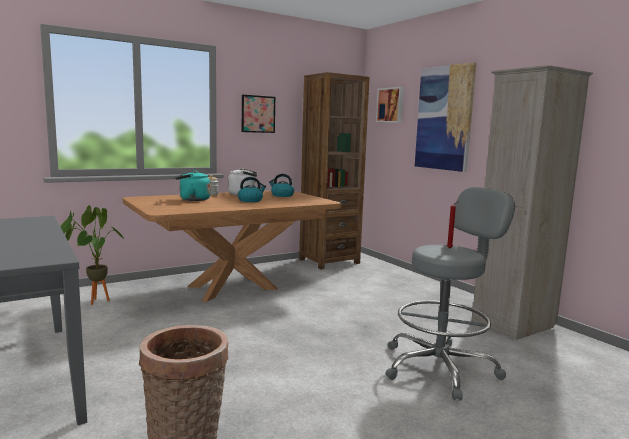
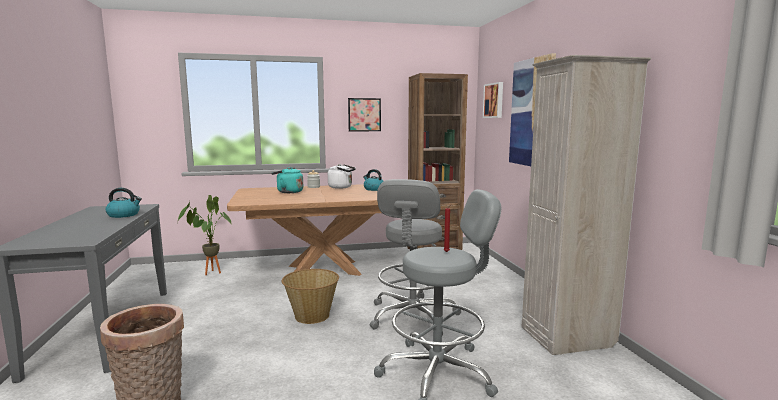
camera: 20 degrees right, 0 degrees up
(250, 200) = (335, 194): kettle -> kettle (124, 215)
(267, 333) = (312, 315): none -> basket
(369, 323) = (412, 317): none -> grey stool

